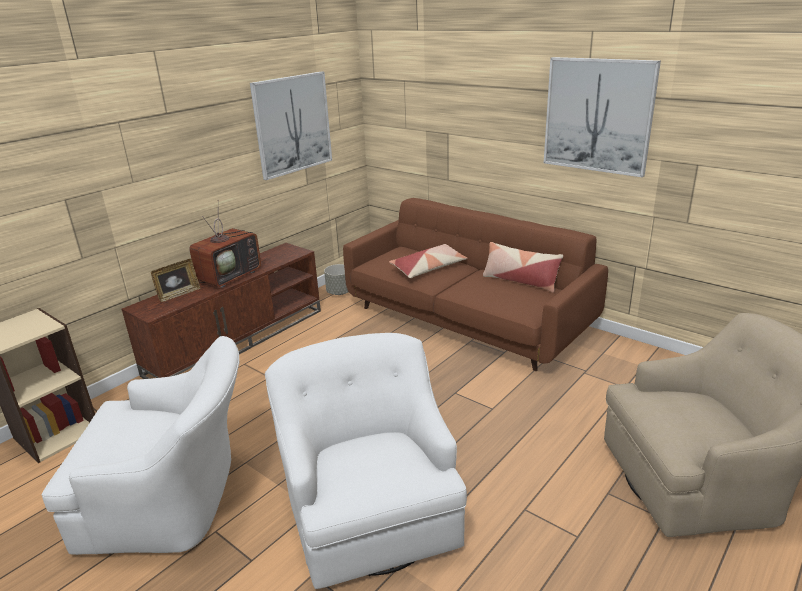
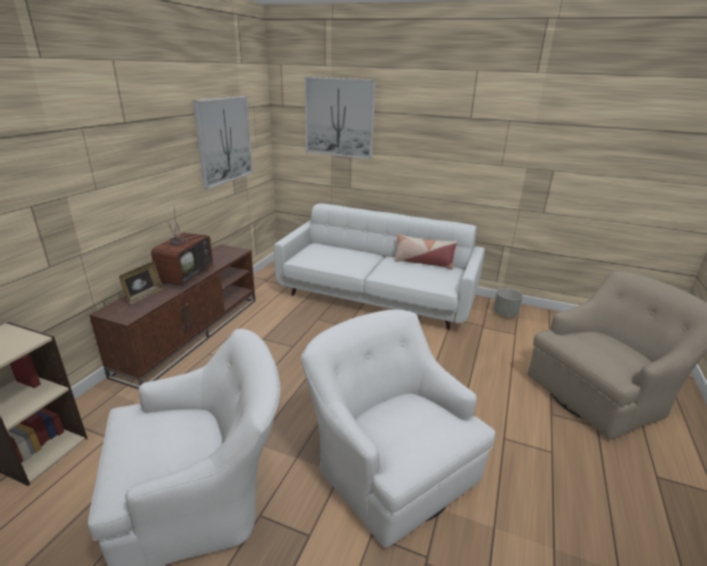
camera: 20 degrees left, 0 degrees up
(339, 292) = (263, 284): grey planter -> grey planter (505, 314)
(429, 268) = (348, 258): pillow -> none
(466, 319) = (377, 297): brown sofa -> white sofa
(598, 115) = (479, 135): picture -> picture (339, 118)

